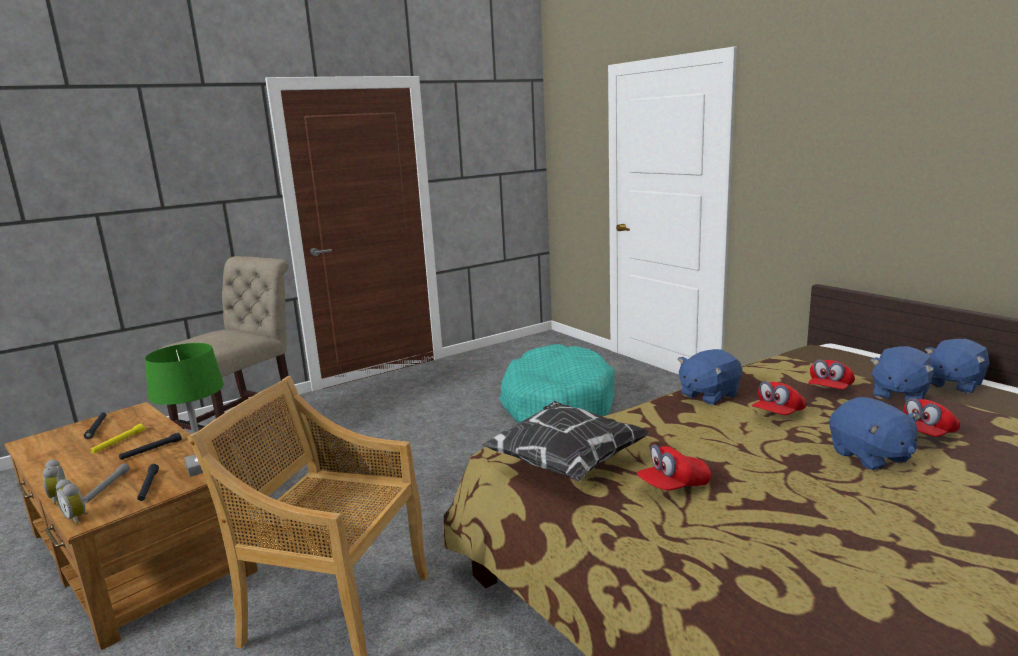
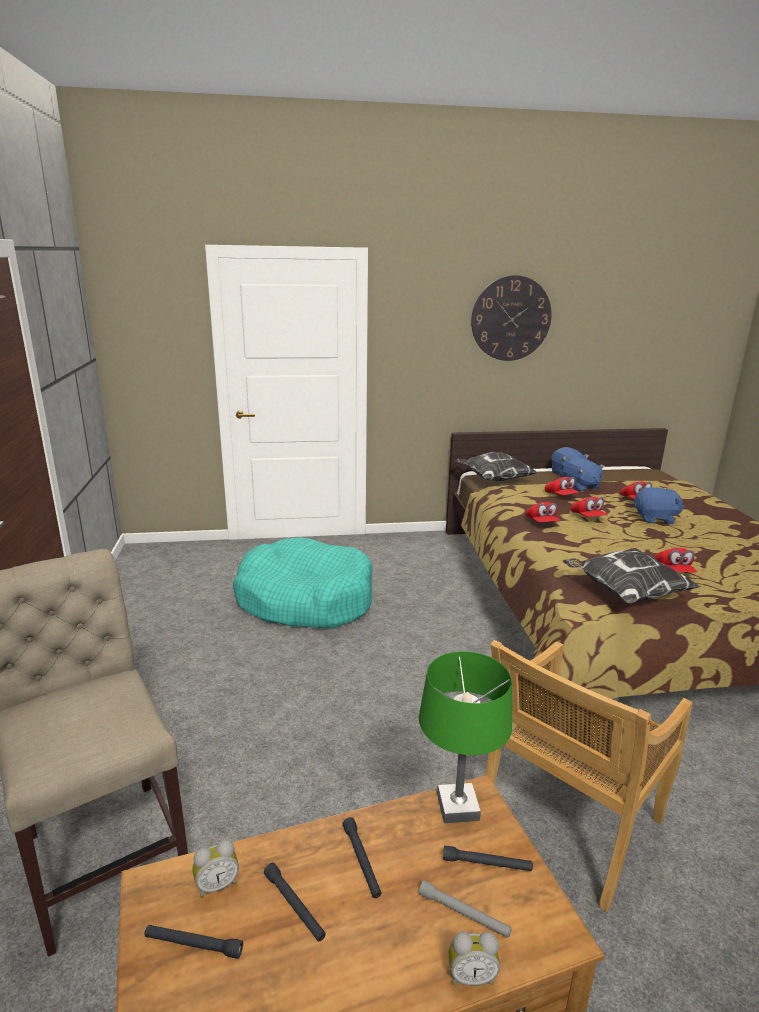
camera: 65 degrees left, 5 degrees up
(77, 518) = (548, 946): alarm clock -> alarm clock (217, 884)
(118, 442) = (294, 906): yellow flashlight -> black flashlight
(708, 395) = (542, 523): blue plush toy -> red cap
(818, 355) = (493, 479): none -> pillow
(914, 124) = (511, 318): none -> wall clock

